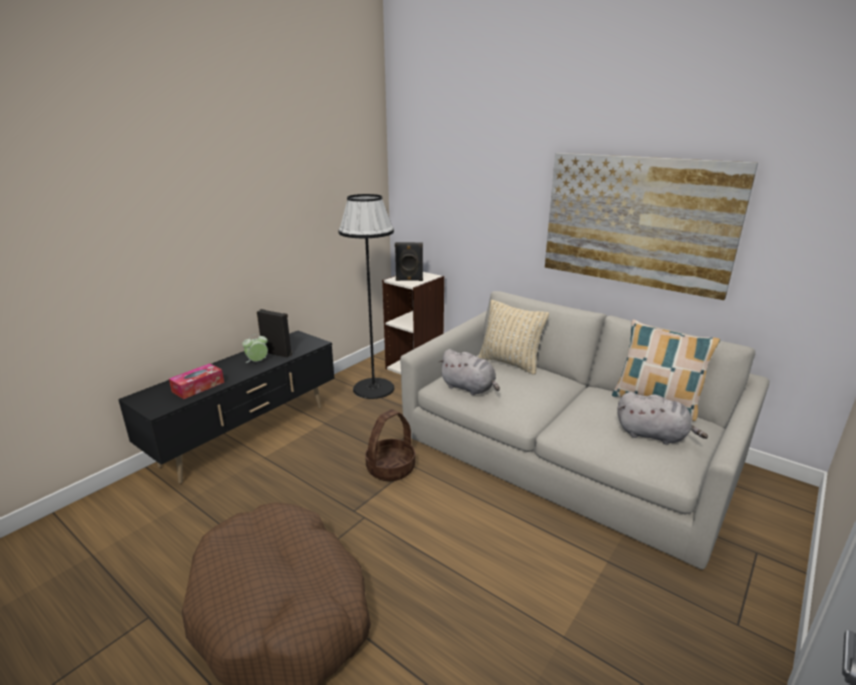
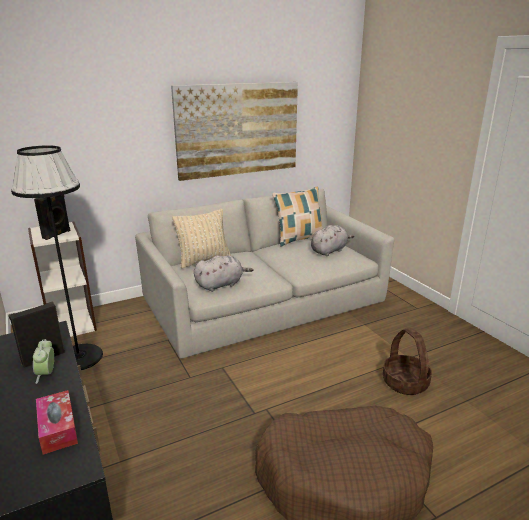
camera: 65 degrees left, 0 degrees up
(390, 468) = (215, 379): basket -> basket (404, 382)

